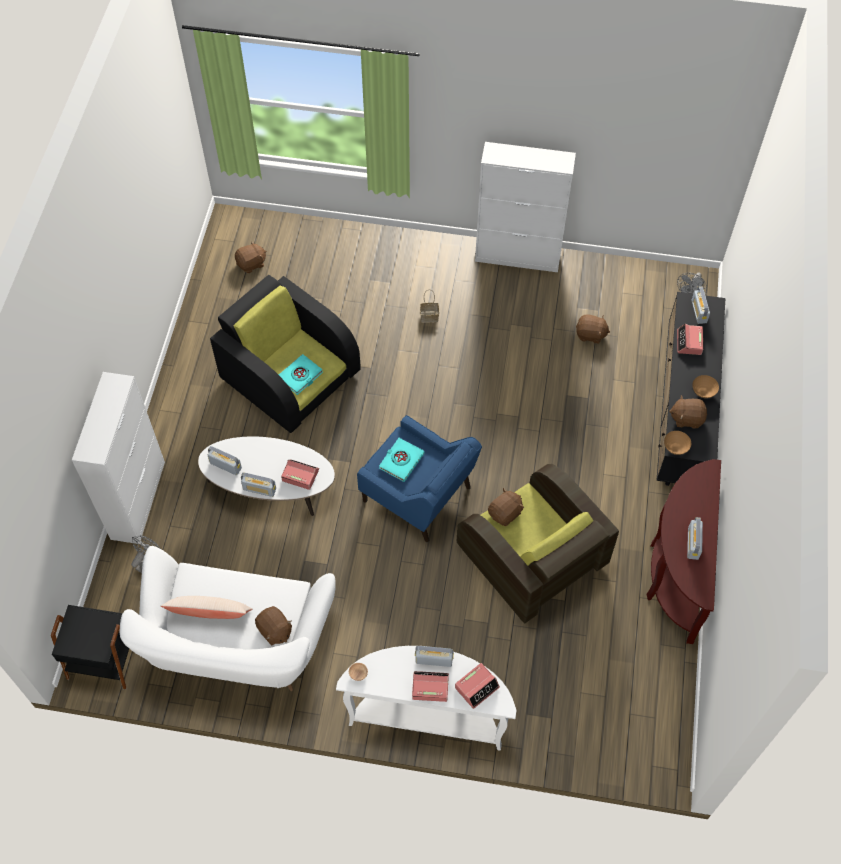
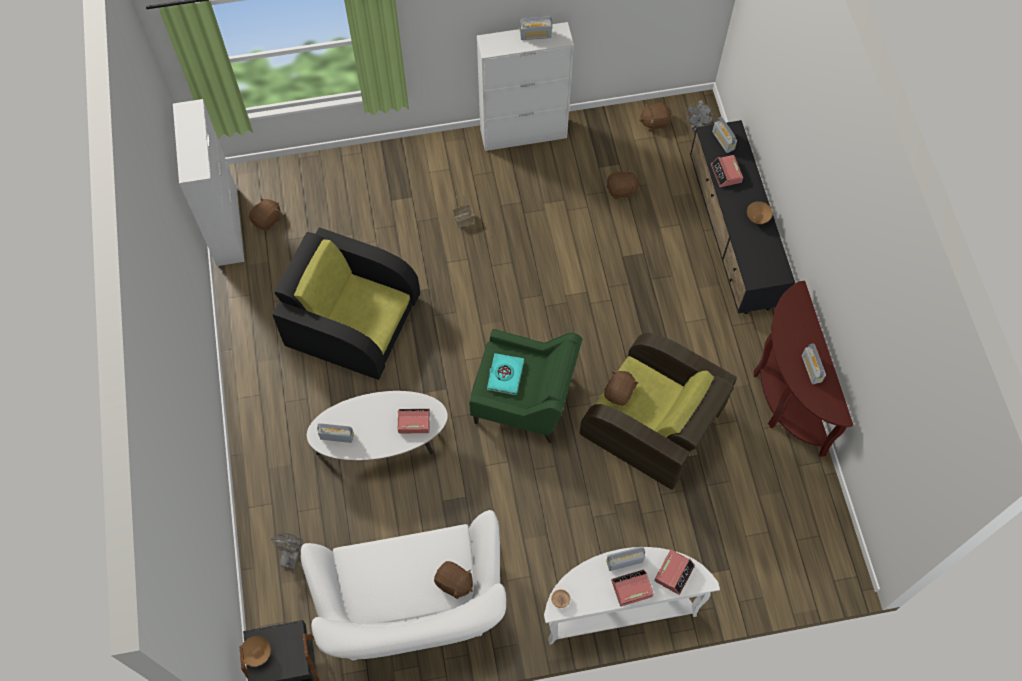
camera: 20 degrees left, 5 degrees up
(138, 499) = (255, 496): white cabinet -> white cabinet (227, 226)
(210, 614) = (385, 590): beige pillow -> none
(259, 489) = (380, 448): radio -> radio (535, 35)
(300, 376) = (370, 322): turquoise book -> none
(418, 496) = (524, 400): blue armchair -> green armchair
(675, 449) = (753, 281): brown bowl -> brown bowl (258, 654)
(687, 418) = (752, 248): brown plush toy -> brown plush toy (654, 122)

